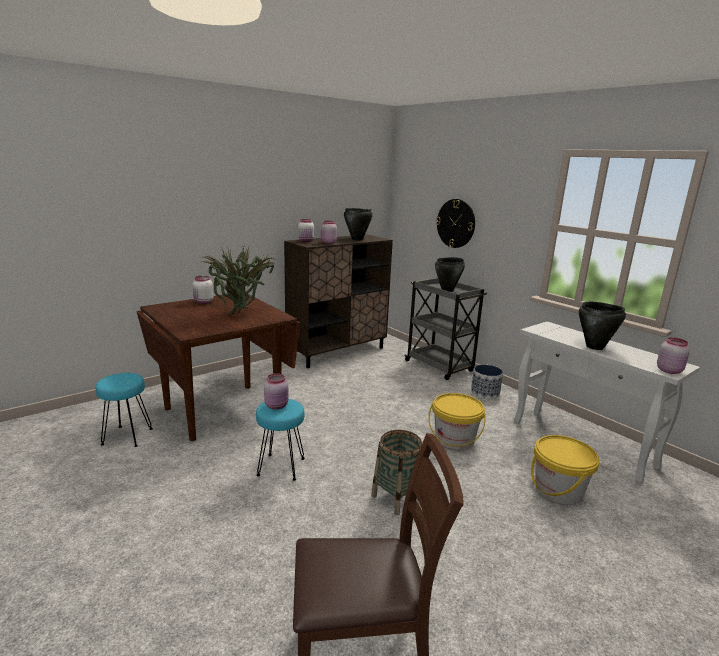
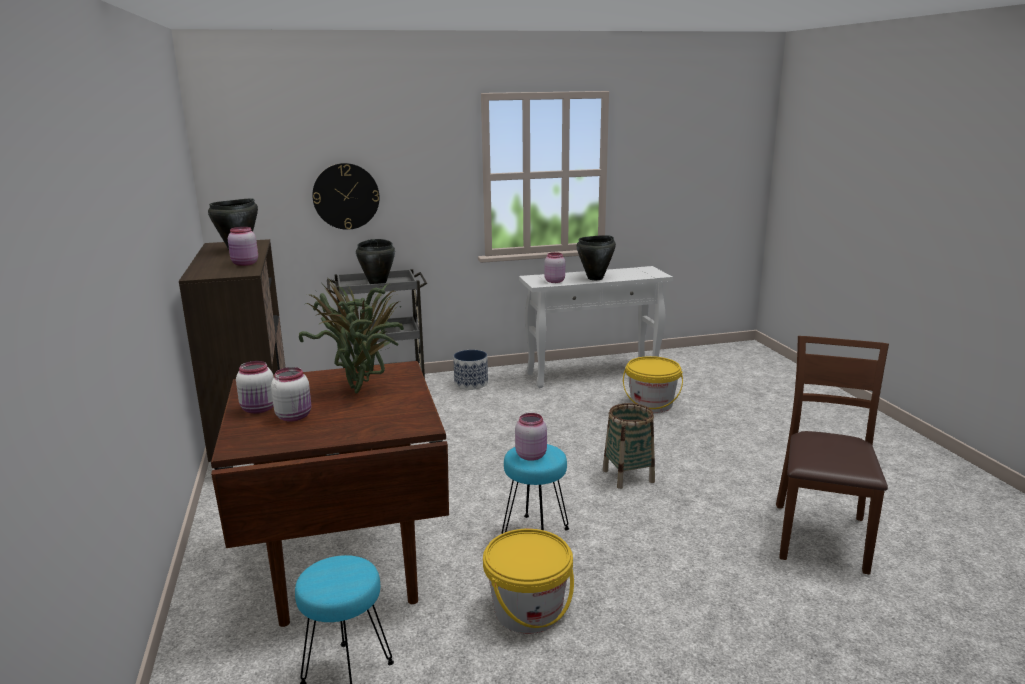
camera: 65 degrees left, 0 degrees up
(306, 241) = (209, 271): white jar -> white jar (295, 416)
(454, 439) = (547, 423): yellow bucket -> yellow bucket (528, 611)
(669, 370) = (655, 273): pink jar -> pink jar (554, 281)

